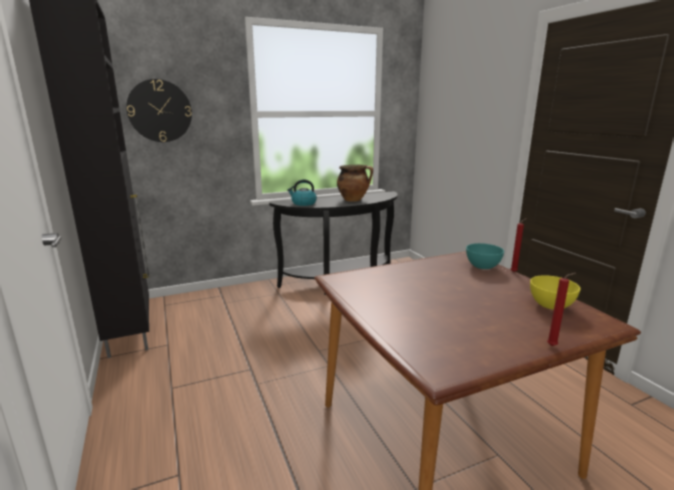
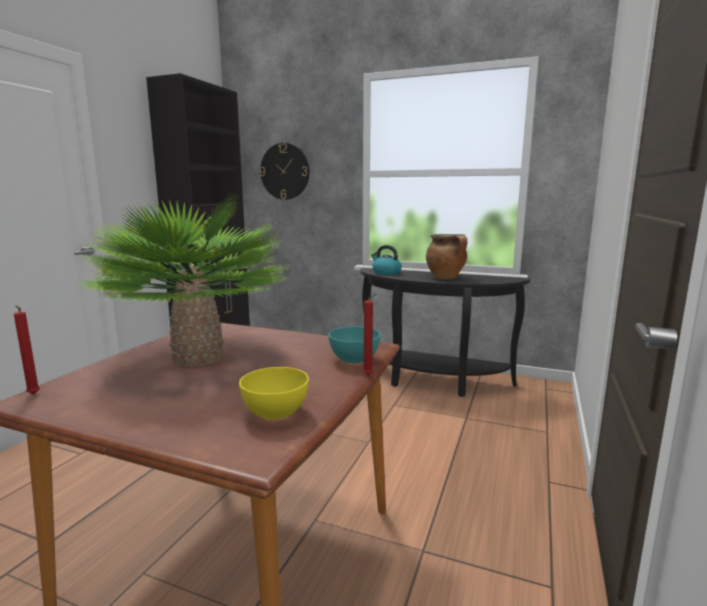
camera: 45 degrees right, 5 degrees down
(413, 299) = (198, 357): none -> potted plant
(553, 346) = (139, 435): red candle -> red candle (33, 395)

